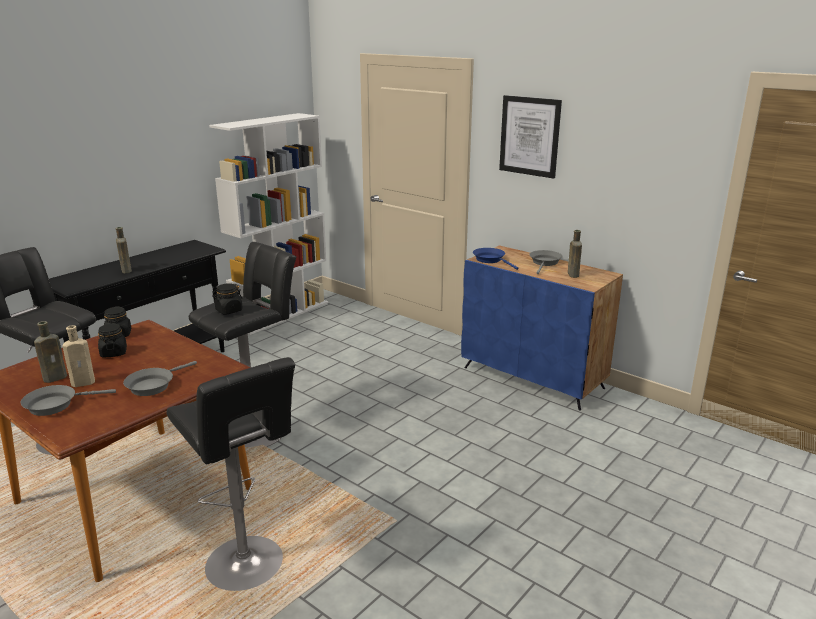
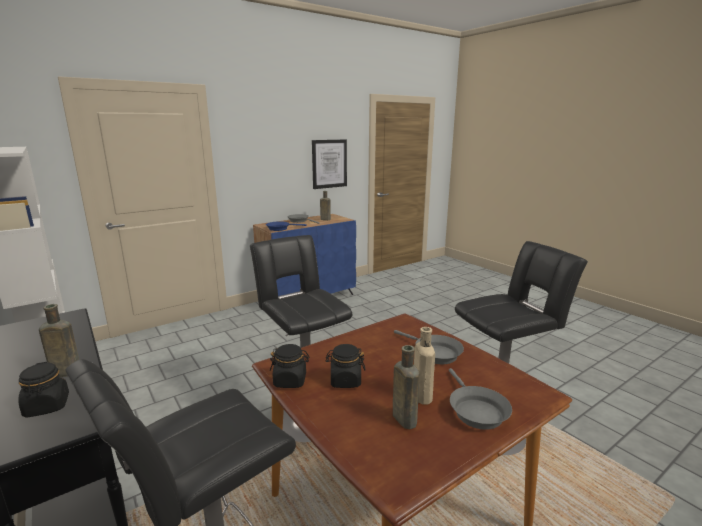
camera: 75 degrees left, 5 degrees down
(229, 310) = (306, 304): black jar -> black jar (47, 406)
(529, 136) = (262, 140): picture -> picture (329, 164)

